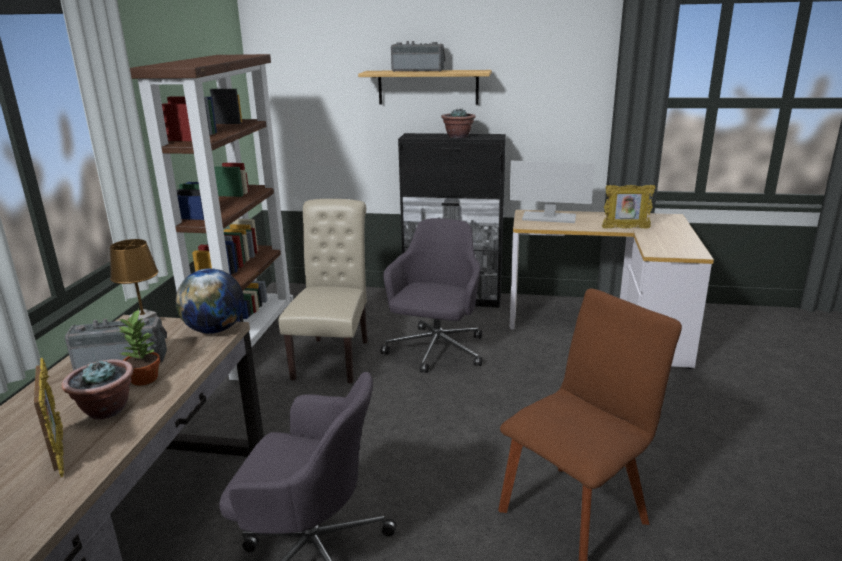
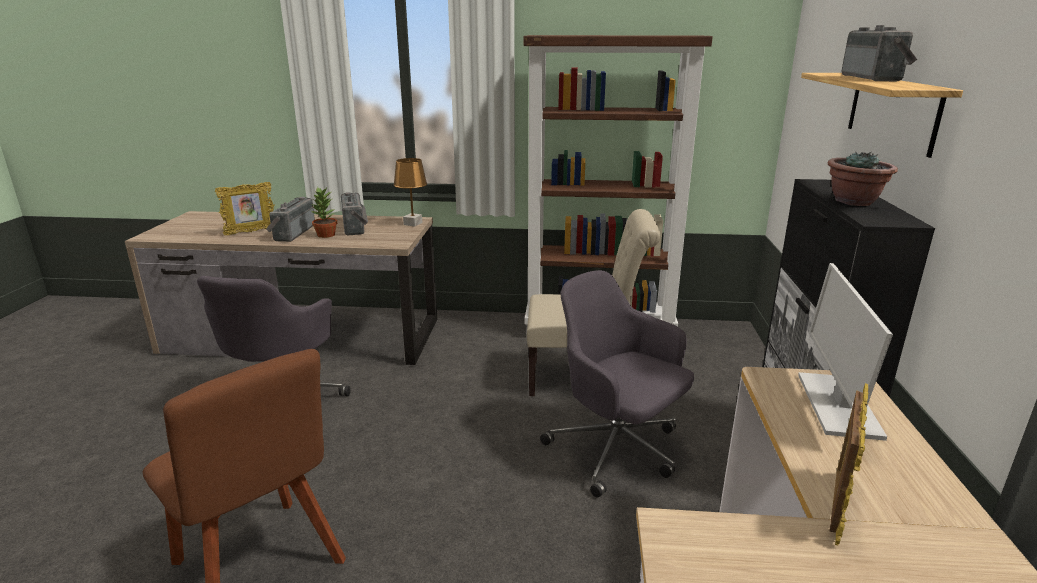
camera: 85 degrees right, 0 degrees up
(106, 409) = (292, 233): potted plant -> radio
(215, 330) = (395, 241): globe -> none
(435, 351) = (617, 450): grey office chair -> grey office chair turned 150 degrees counterclockwise
(625, 228) = (837, 507): picture frame -> picture frame turned 150 degrees counterclockwise

